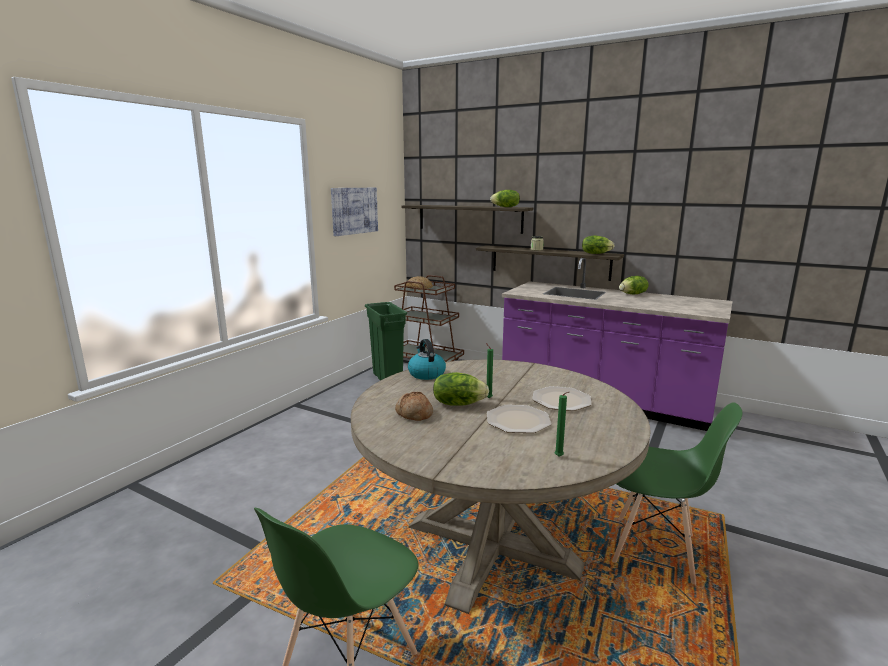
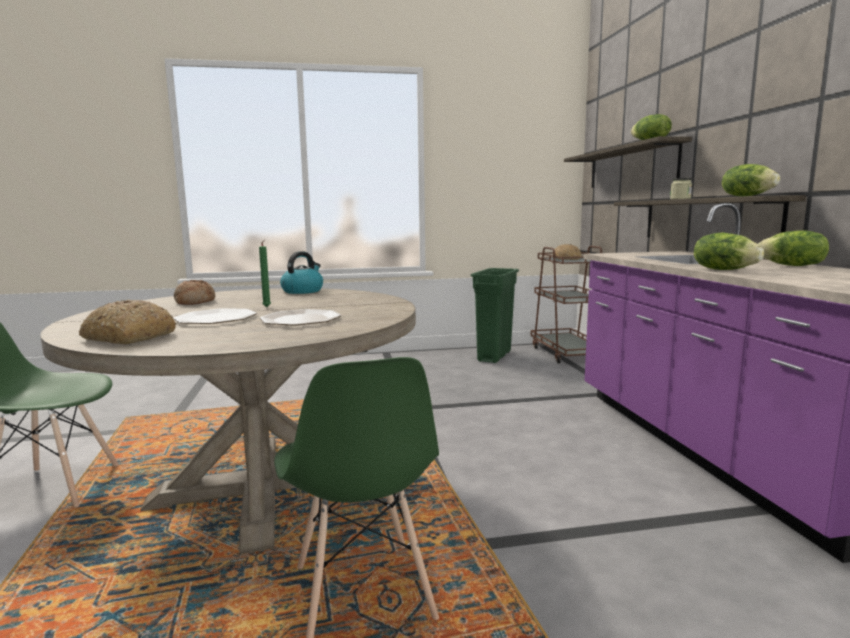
camera: 50 degrees right, 5 degrees down
(354, 210) = (489, 163): picture -> none
(458, 403) = (237, 304): lettuce -> lettuce (724, 270)
(559, 457) = (128, 337): green candle -> bread

